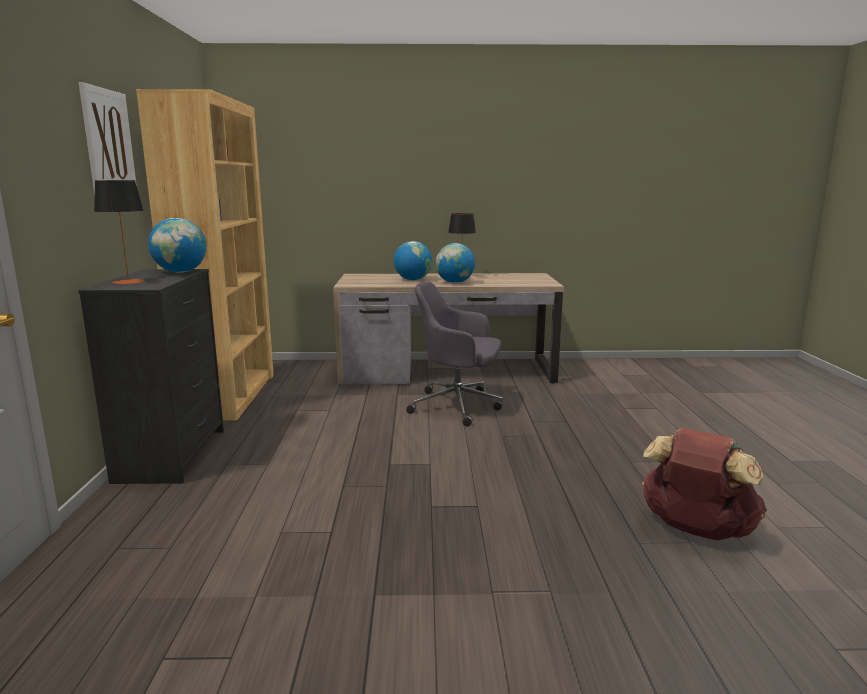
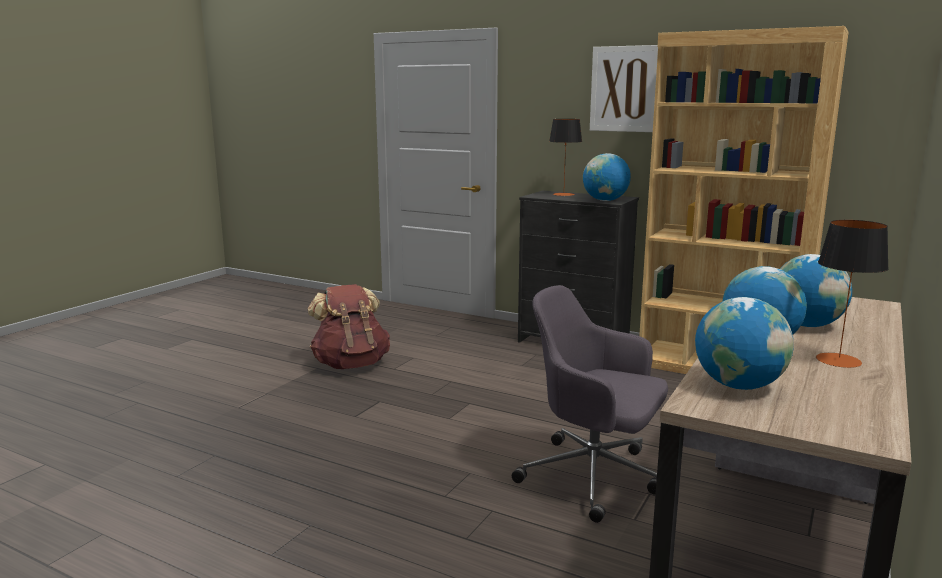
camera: 120 degrees right, 0 degrees up
(458, 406) = (594, 477): grey office chair -> grey office chair turned 105 degrees counterclockwise
(518, 282) = (739, 386): none -> globe
(696, 530) = (178, 487): brown backpack -> brown backpack (351, 364)

